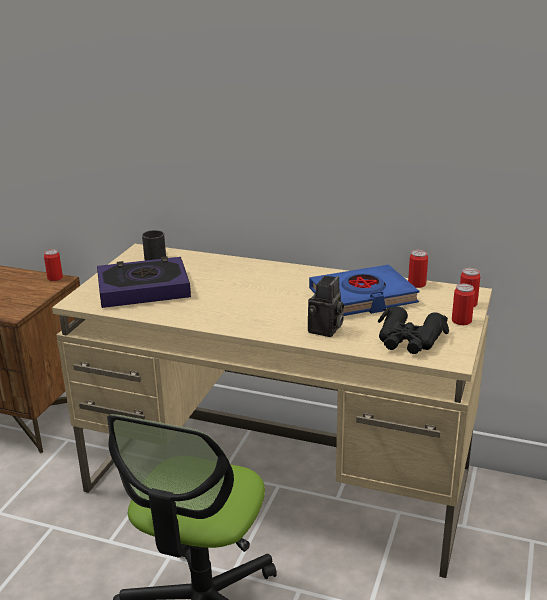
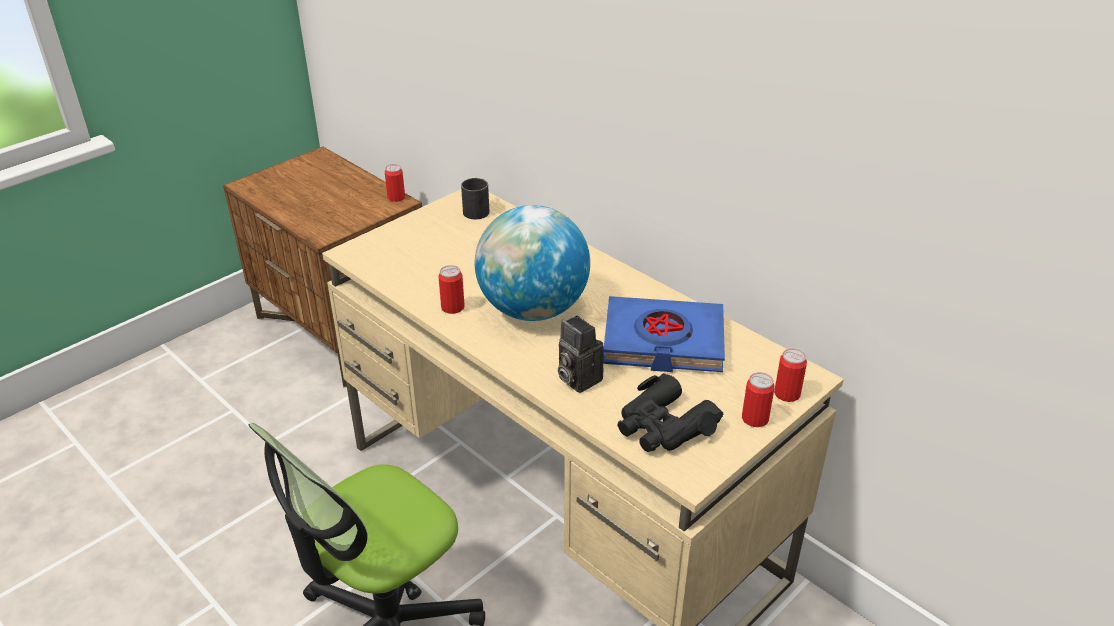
camera: 25 degrees right, 10 degrees up
(143, 288) = (430, 254): book -> none
(255, 301) = (533, 309): none -> globe
(325, 330) = (577, 378): camera -> camera turned 90 degrees clockwise
(416, 284) = (748, 342): can -> can (452, 307)

